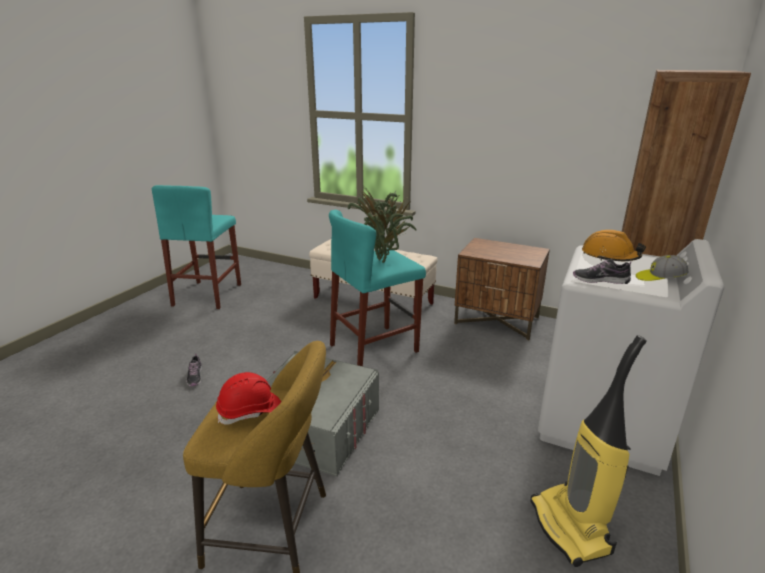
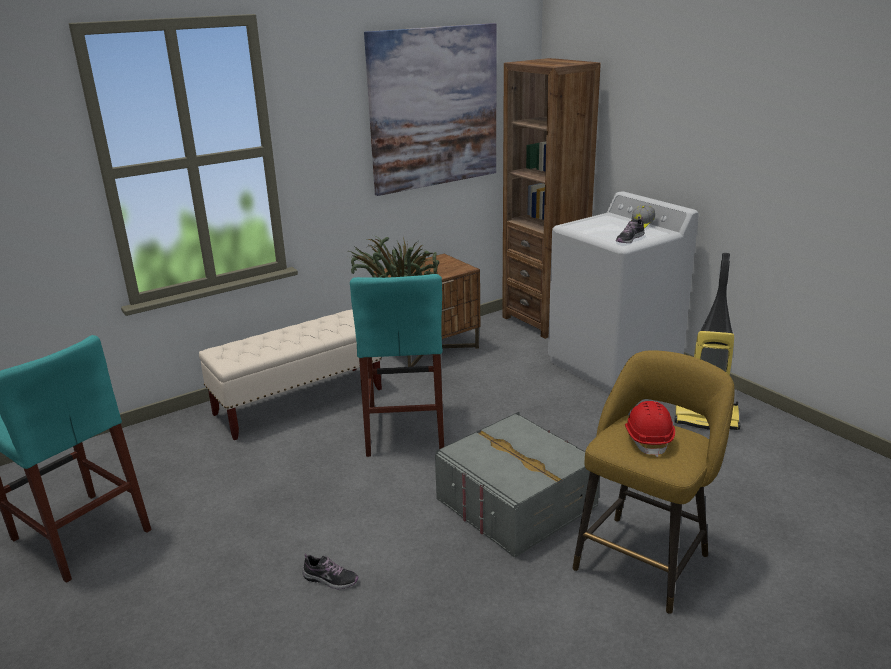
camera: 60 degrees left, 0 degrees up
(567, 109) = (434, 108): none -> picture
(609, 256) = (589, 225): orange hard hat -> none

